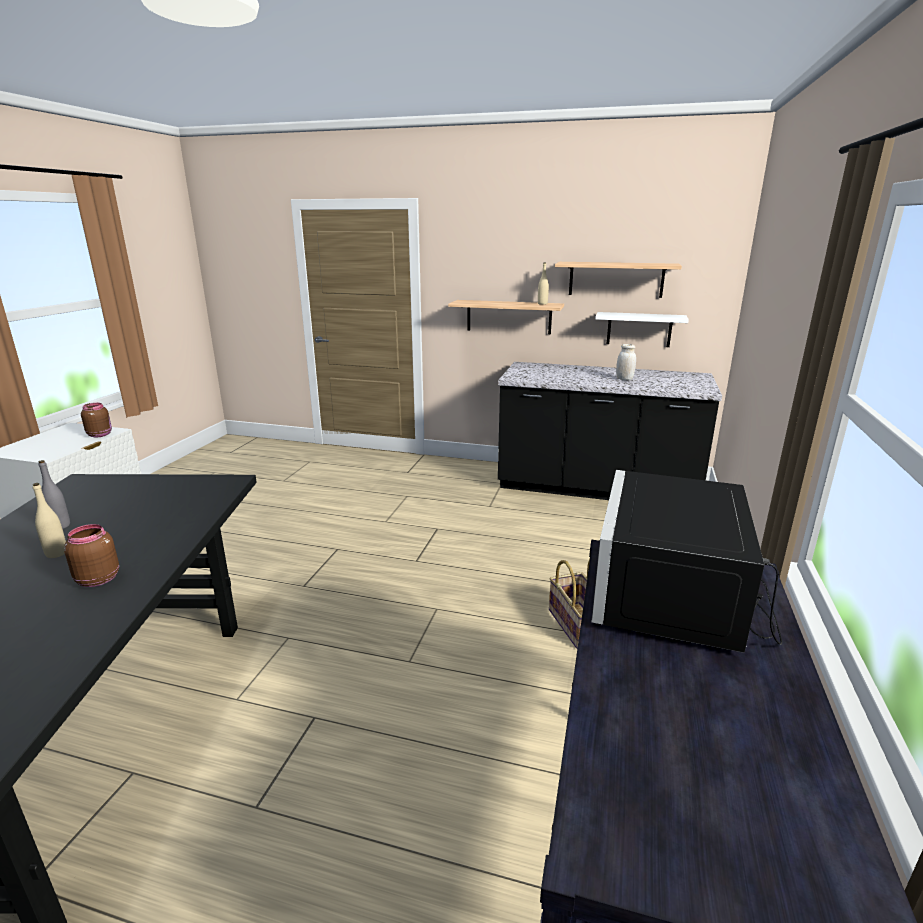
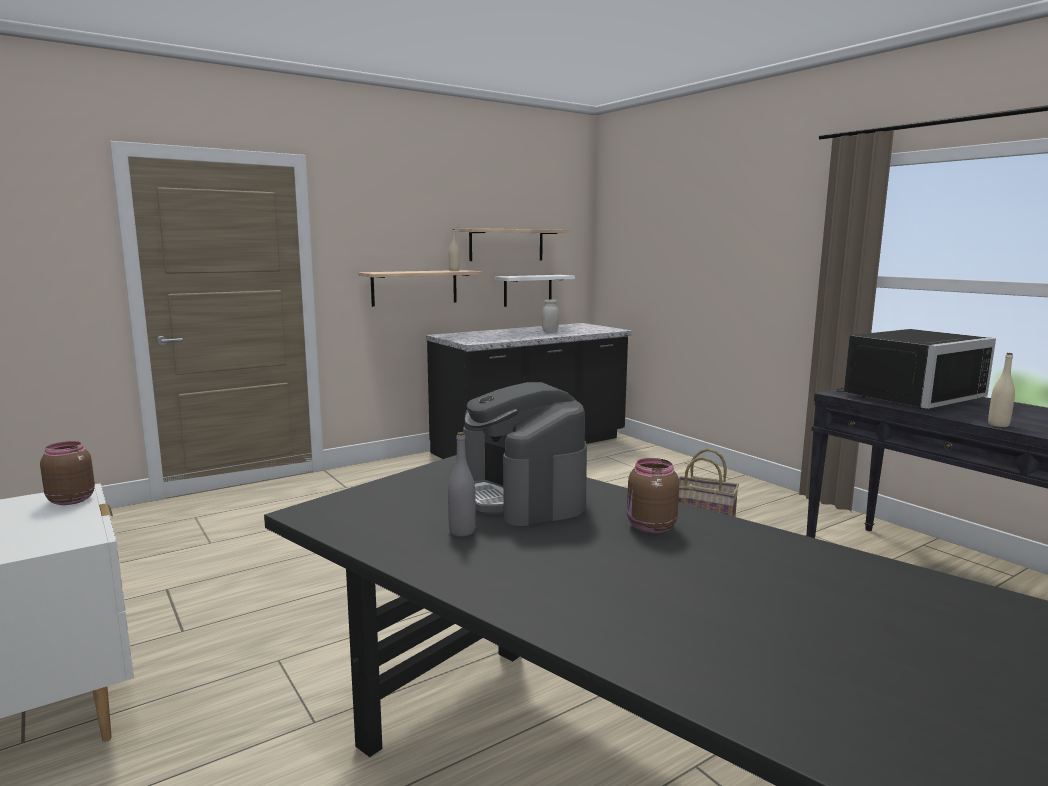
camera: 50 degrees left, 10 degrees down
(56, 553) = (549, 539): beige bottle -> beige bottle (998, 425)
(144, 520) = (522, 497): none -> coffee machine
(680, 596) = (905, 396): black microwave -> black microwave turned 90 degrees counterclockwise

